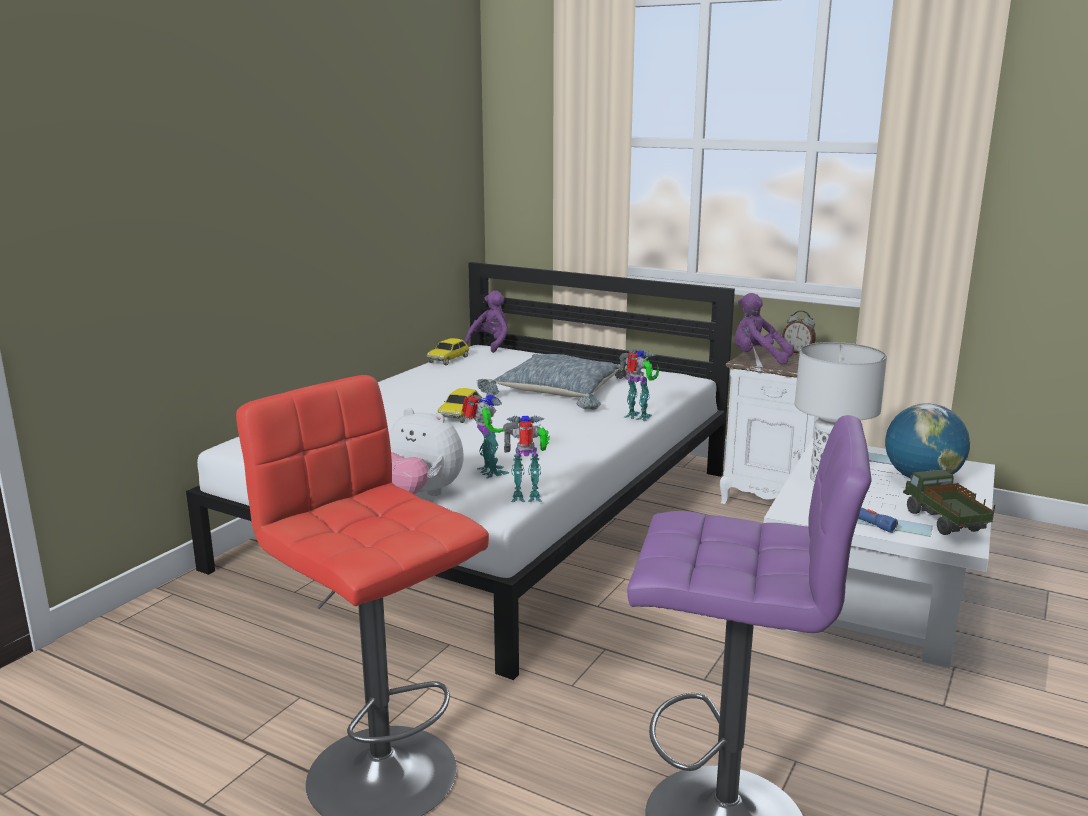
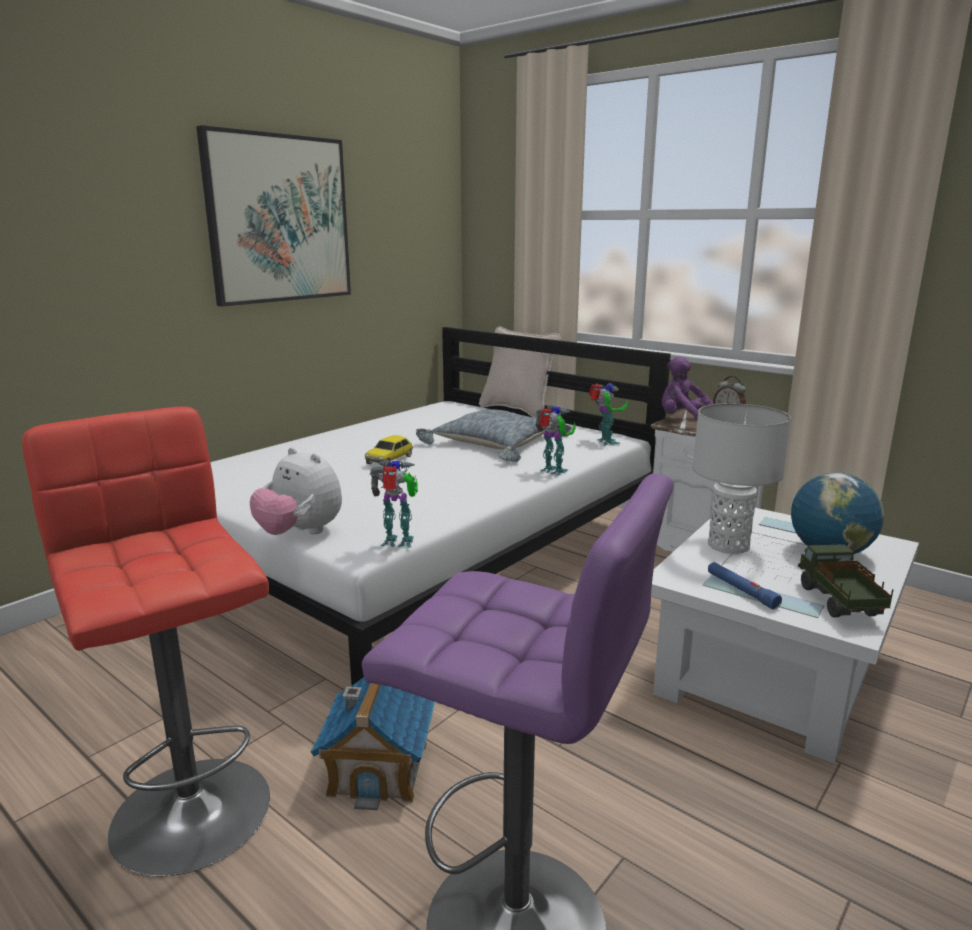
camera: 10 degrees right, 0 degrees up
(316, 155) = (279, 219): none -> picture
(448, 359) = (413, 412): toy car -> none
(489, 472) = (380, 515): toy robot -> toy robot (605, 442)
(490, 345) = (457, 401): purple plush toy -> none
(544, 717) = (379, 768): none -> toy house
(561, 352) = (517, 410): none -> beige pillow

